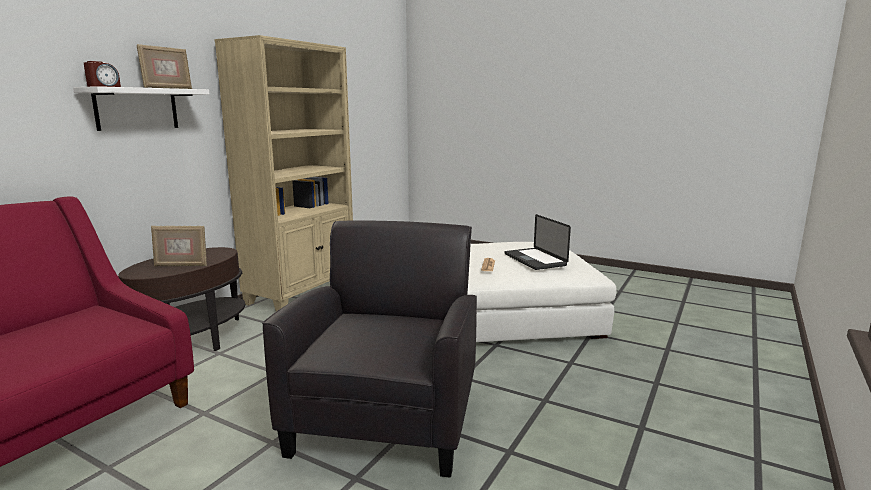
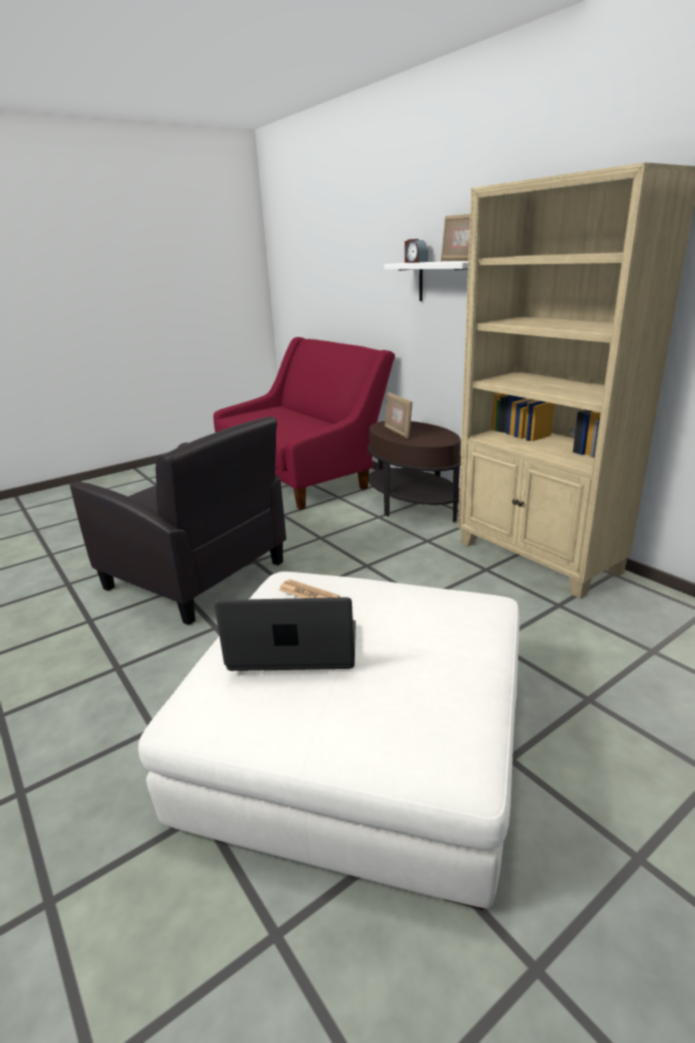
camera: 115 degrees right, 10 degrees up
(181, 265) = (398, 432): picture frame -> picture frame turned 45 degrees counterclockwise

